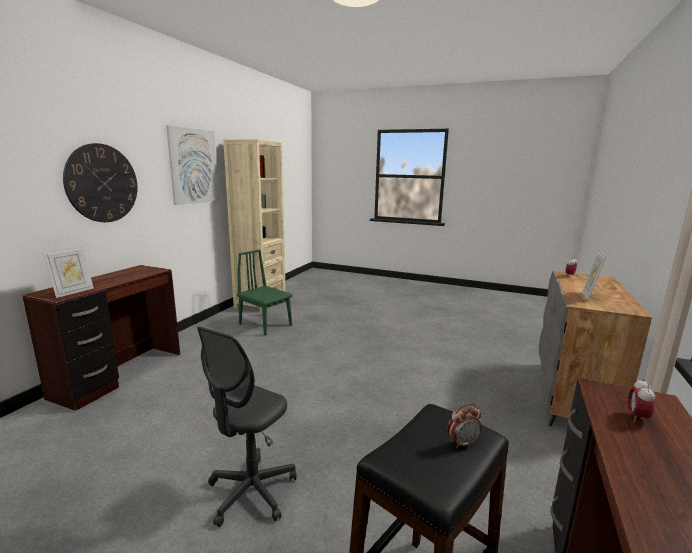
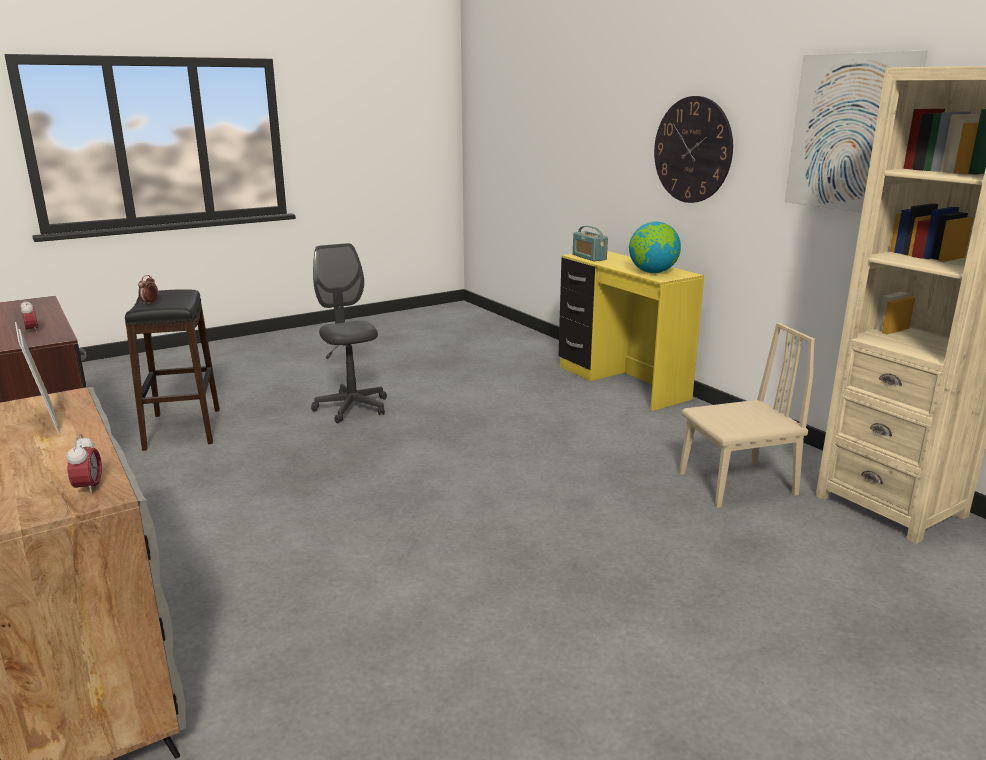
camera: 125 degrees right, 5 degrees up
(73, 292) = (589, 257): picture frame -> radio
(121, 375) = (620, 383): brown desk -> yellow desk
(138, 273) = (652, 272): none -> globe
(265, 324) = (736, 484): green chair -> beige chair

